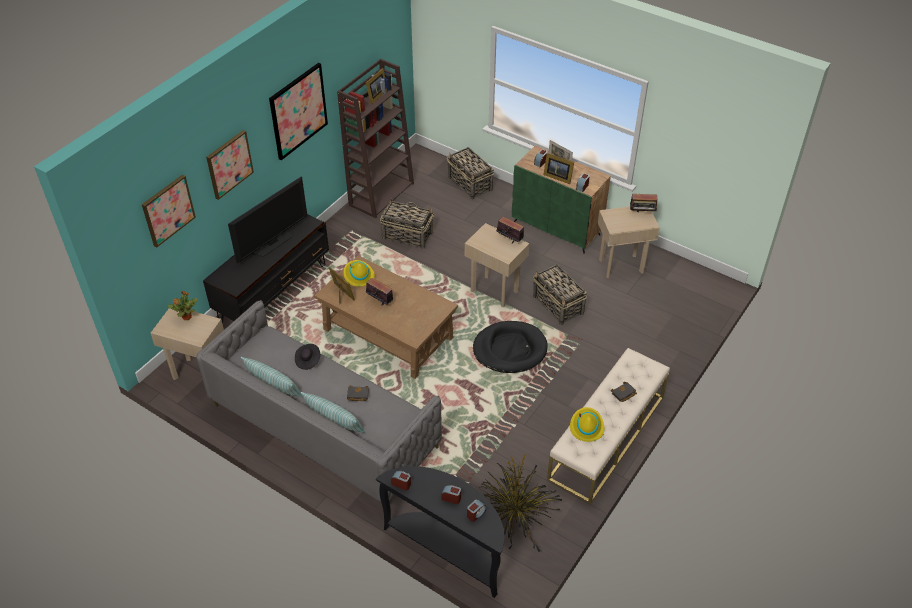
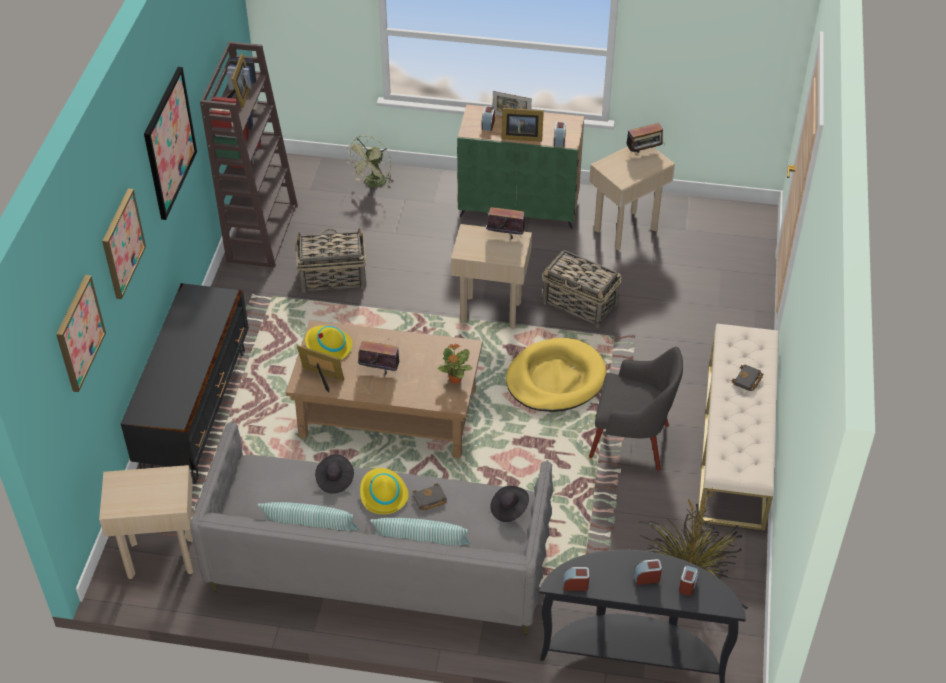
camera: 25 degrees left, 0 degrees up
(186, 317) = (137, 480): potted plant -> potted plant (455, 379)
(272, 242) = (186, 340): television -> none
(404, 420) = (509, 509): none -> black hat
(470, 184) = (373, 184): basket -> green fan
(510, 349) = (555, 379): black dog bed -> yellow dog bed
(535, 409) = (631, 441): none -> grey armchair
(586, 427) = (730, 435): yellow hat -> yellow hat (383, 494)

